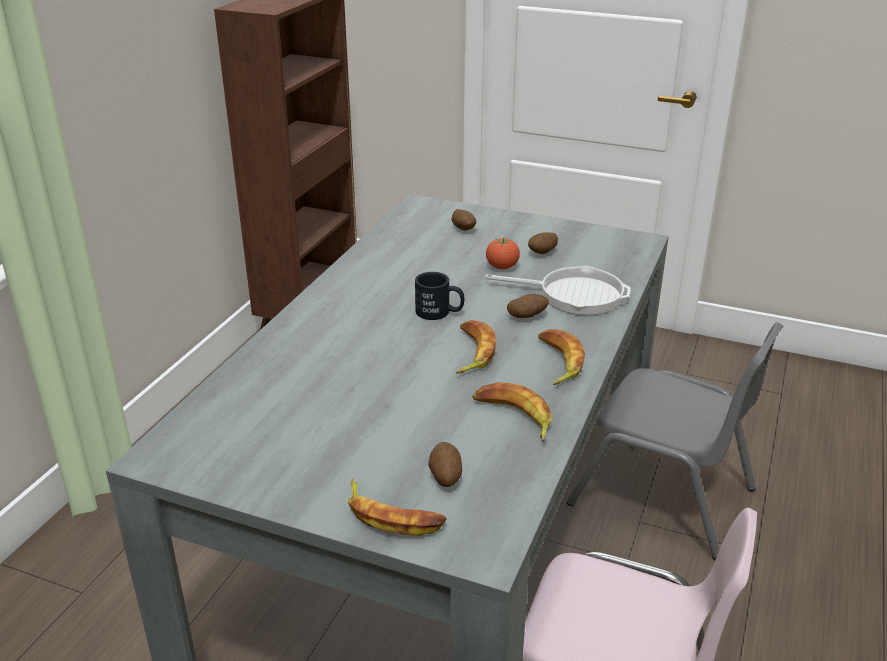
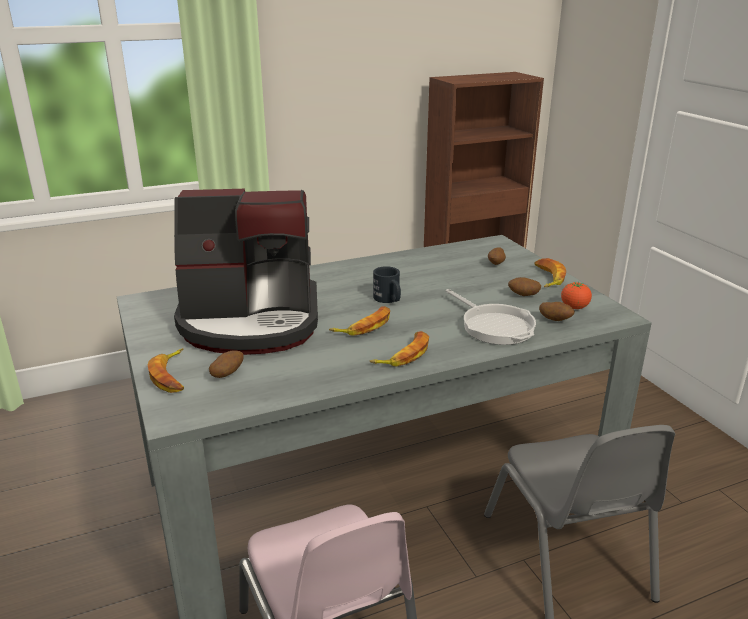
camera: 45 degrees right, 5 degrees down
(351, 408) = (251, 322): none -> coffee machine
(502, 267) = (478, 292): tomato -> tomato (574, 307)
(513, 417) = (319, 367): banana -> banana (547, 277)
(527, 317) = (436, 324): potato -> potato (555, 320)

